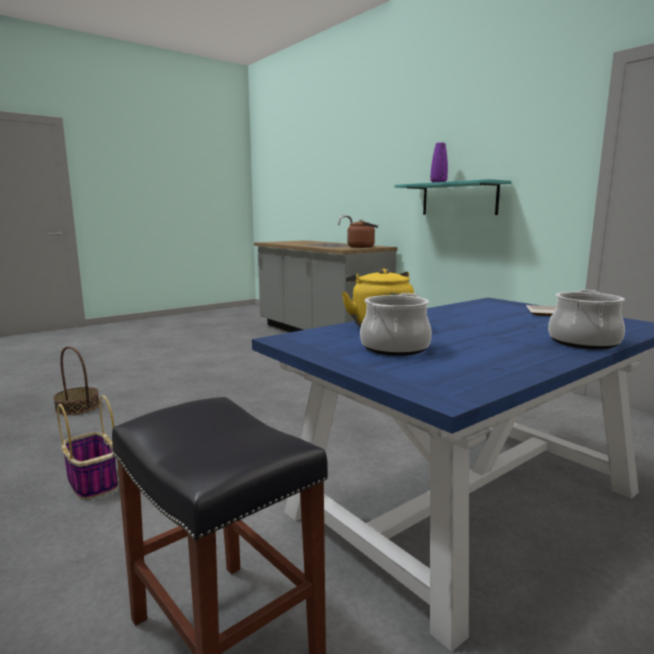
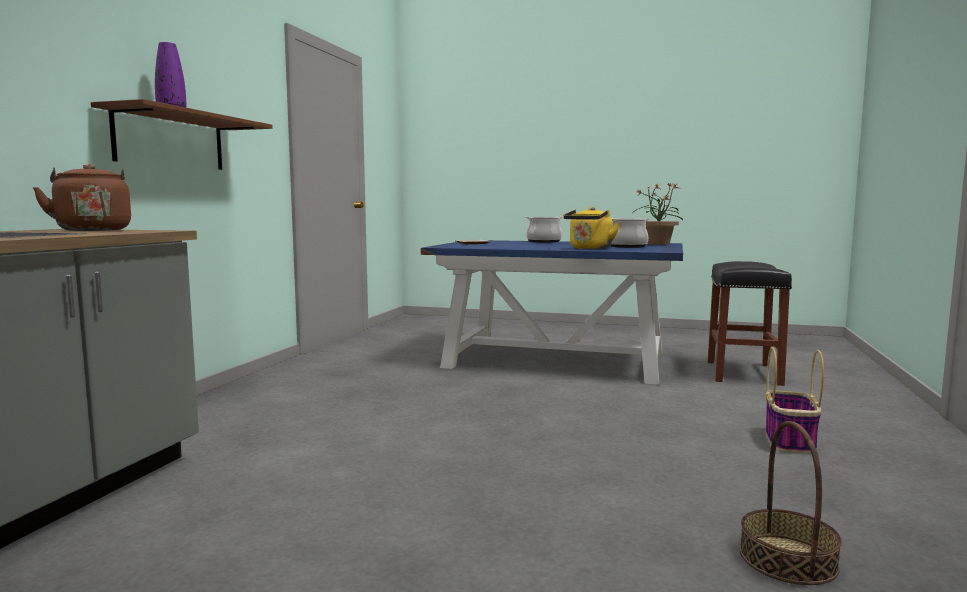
camera: 125 degrees left, 5 degrees down
(441, 383) = (657, 244): none -> potted plant
(459, 199) = (170, 140): turquoise shelf -> brown shelf

